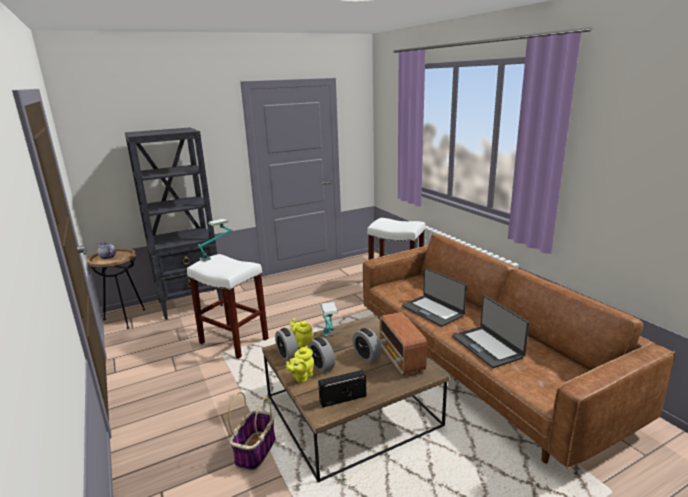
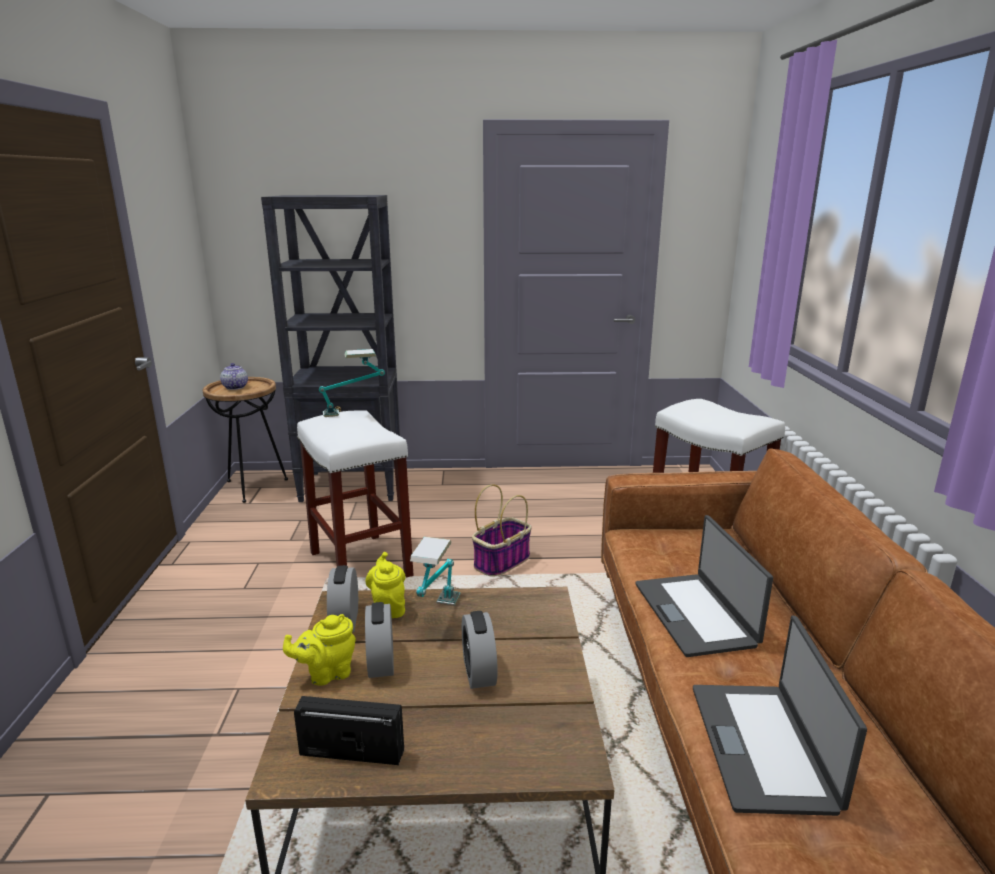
camera: 25 degrees right, 0 degrees up
(255, 450) = (229, 781): basket -> basket (502, 561)
(401, 359) = (541, 705): radio -> none

